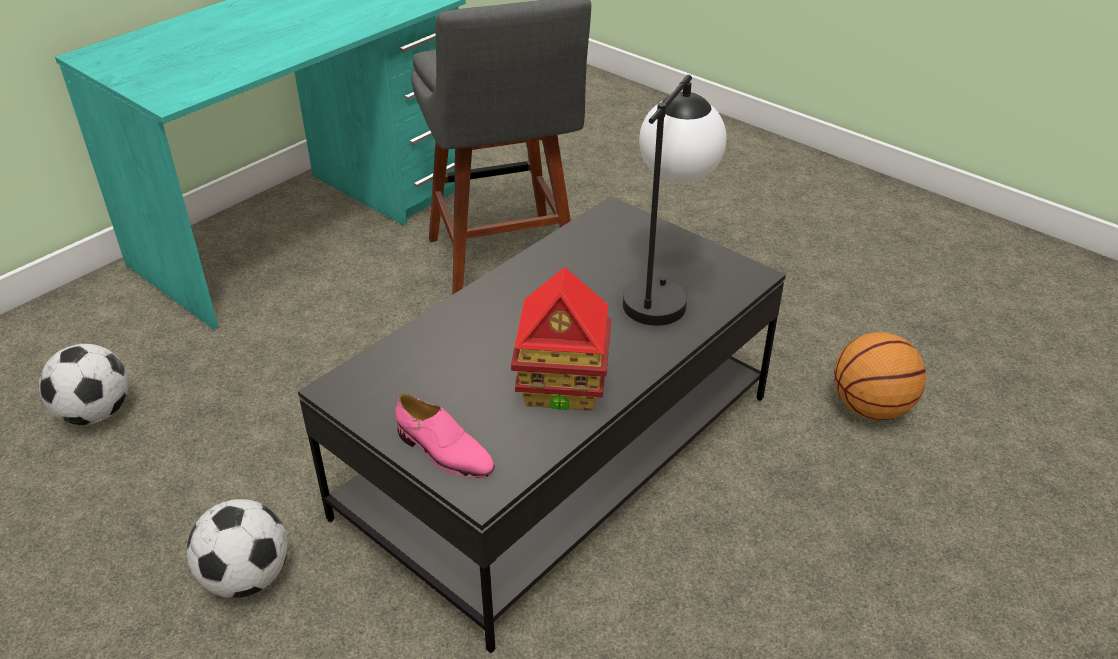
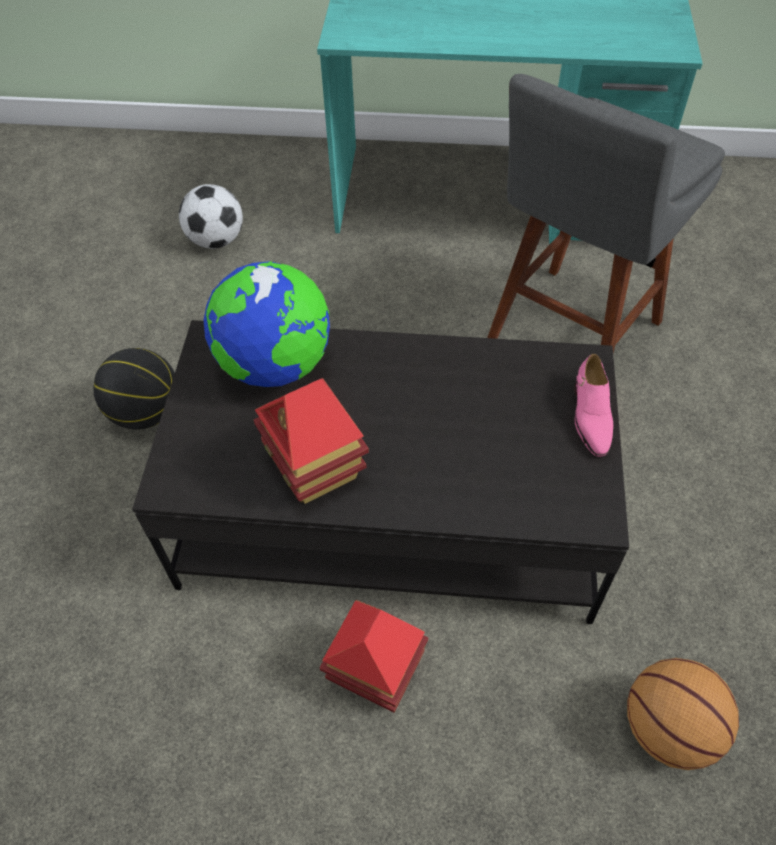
camera: 55 degrees right, 15 degrees up
(247, 577) = (146, 412): football -> basketball
(423, 362) = (275, 365): none -> globe
(444, 452) = (189, 440): pink shoe -> pink shoe (590, 416)
(663, 290) = (506, 463): table lamp -> none
(701, 546) = (375, 672): none -> toy house

